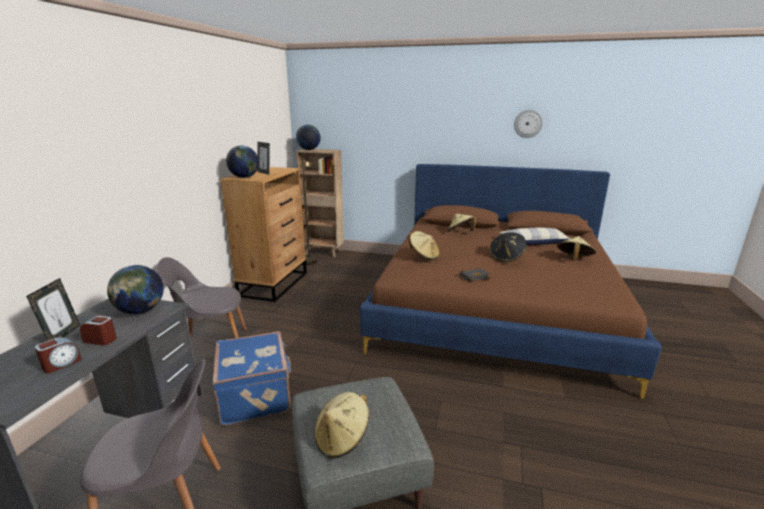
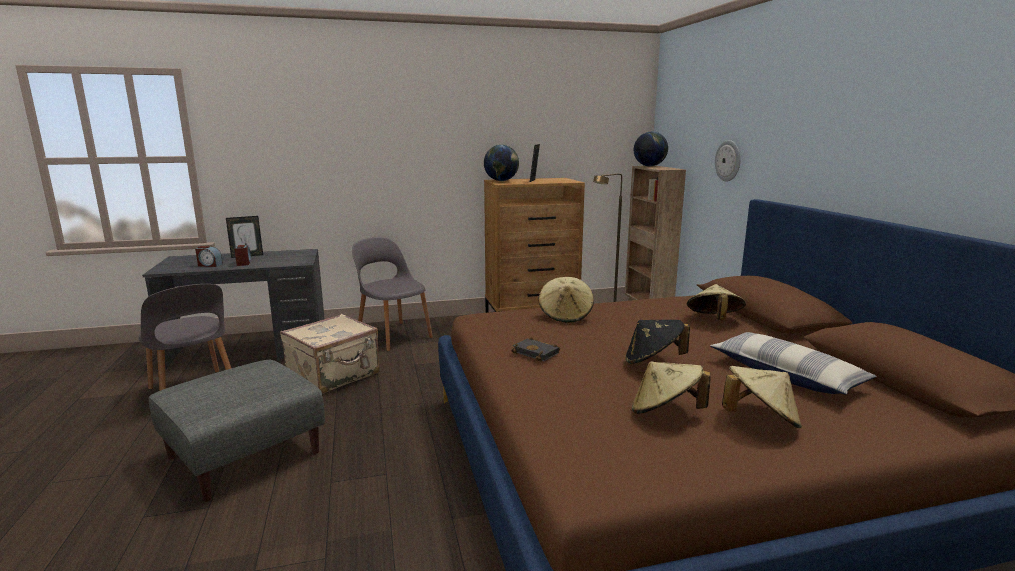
camera: 60 degrees right, 5 degrees down
(141, 311) = (291, 259): globe -> none
(257, 395) = (334, 376): blue suitcase -> beige suitcase
(342, 439) = (203, 389): beige hat -> beige hat (665, 412)
(528, 123) = (961, 128): wall clock -> wall clock (728, 160)

